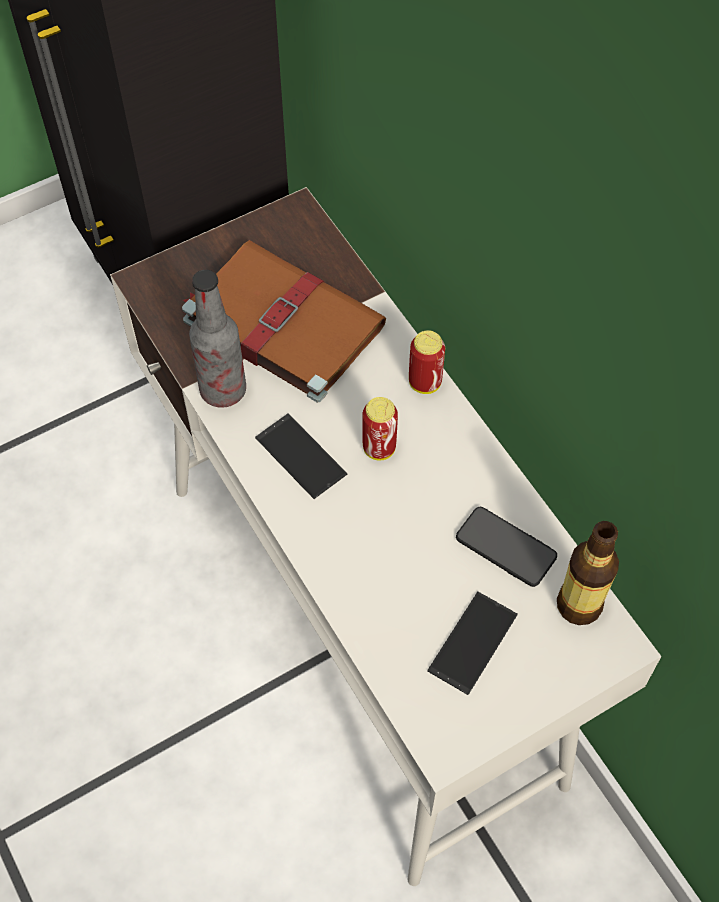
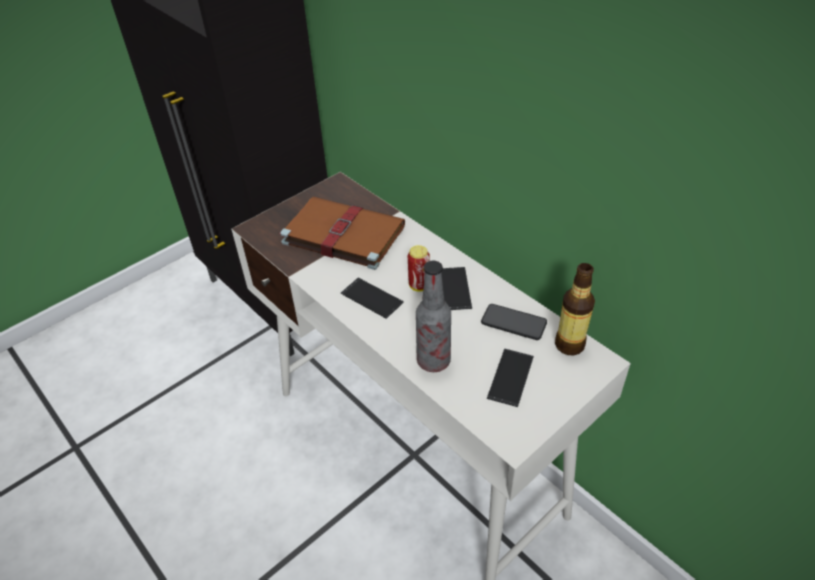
camera: 10 degrees left, 15 degrees down
(223, 390) = (314, 273): bottle -> bottle (433, 361)
(425, 383) = (437, 249): can -> none
(432, 465) = (454, 288): none -> phone

